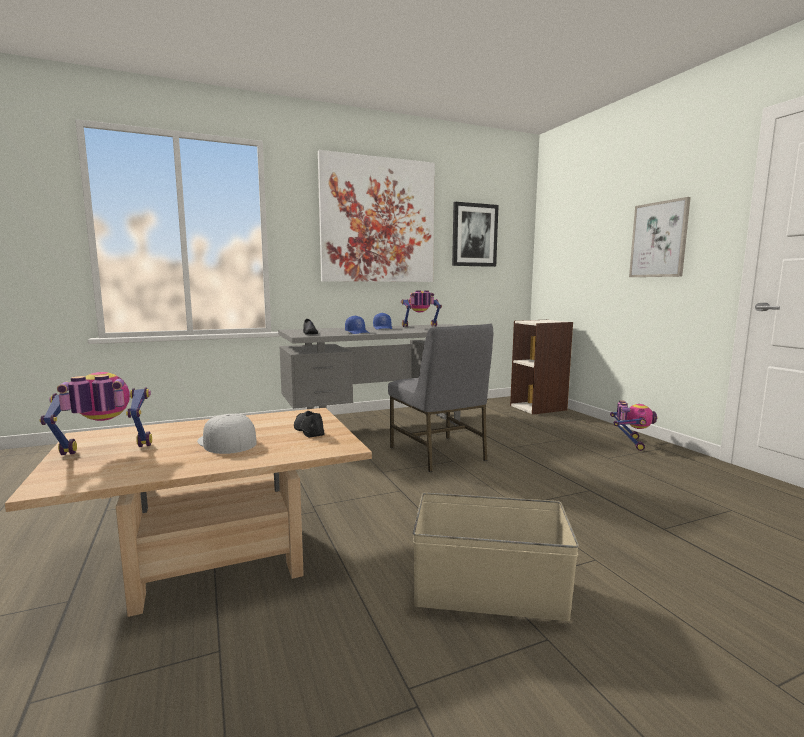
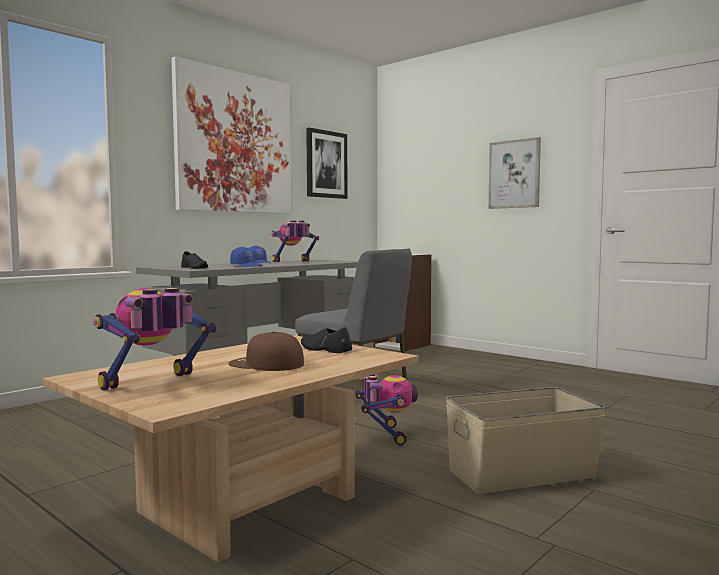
camera: 25 degrees left, 5 degrees down
(226, 442) = (265, 364): white cap -> brown cap
(630, 443) = (511, 363): toy robot -> toy robot (386, 435)

